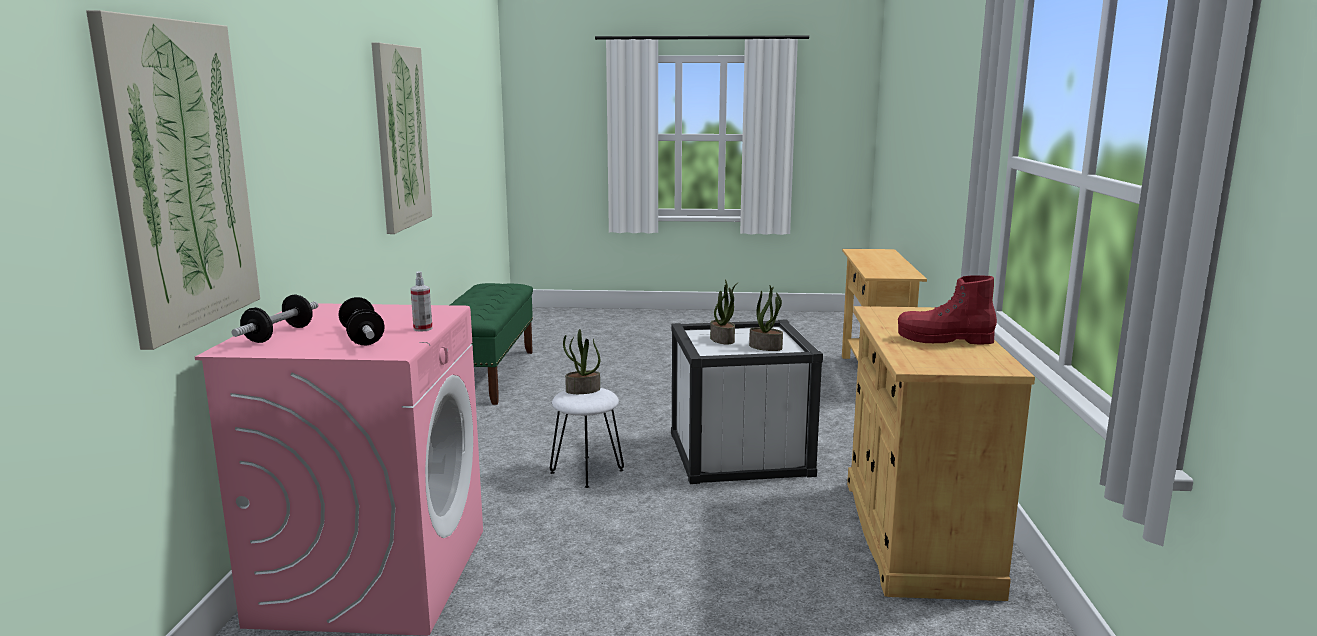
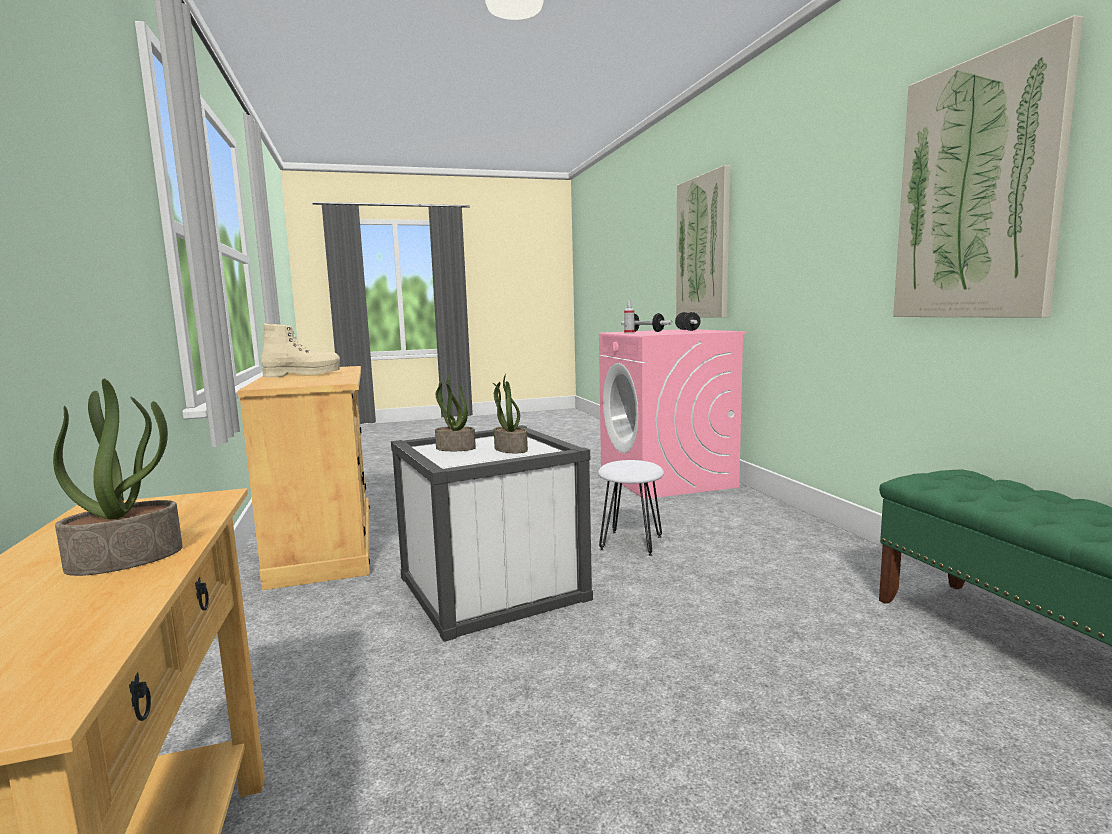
camera: 160 degrees right, 5 degrees down
(582, 390) = (638, 466): potted plant -> potted plant (127, 558)
(944, 340) = (303, 374): red boot -> beige boot

